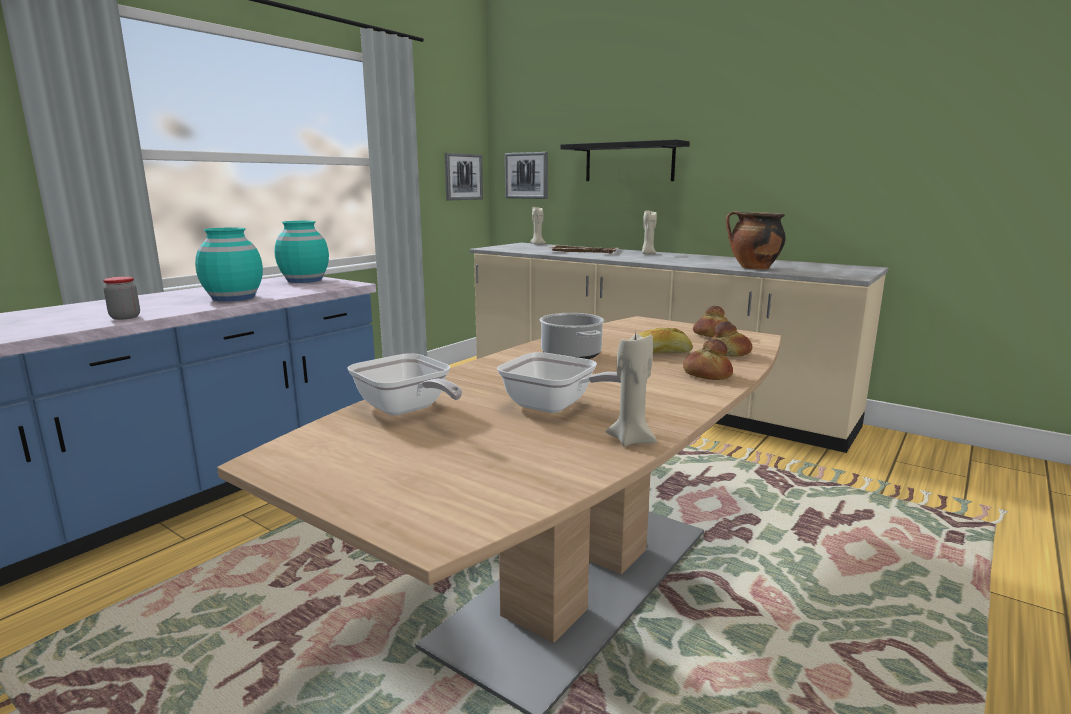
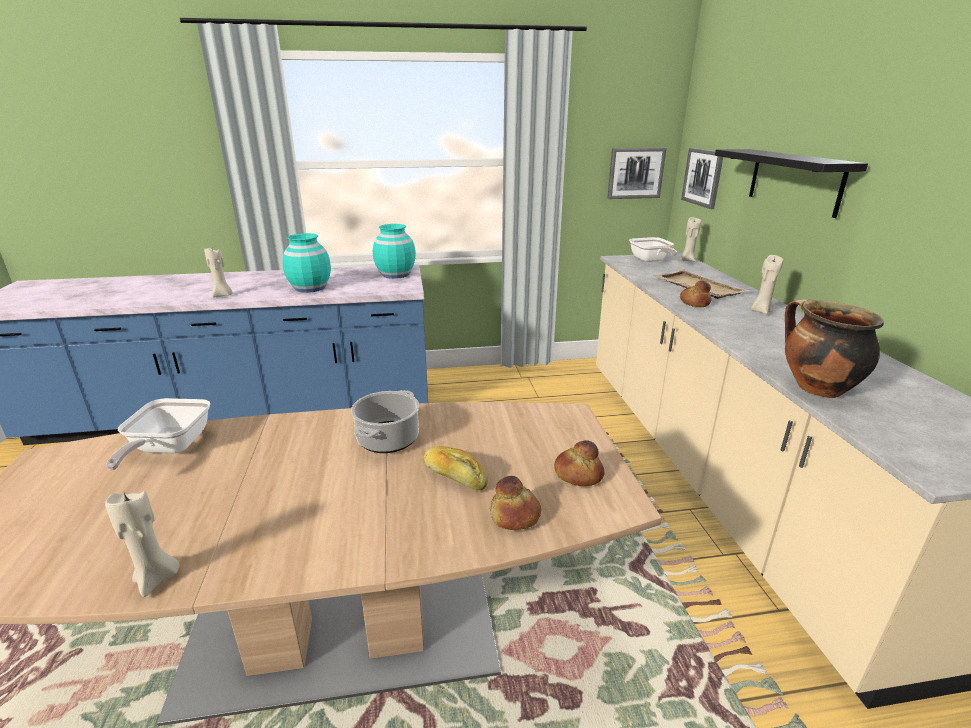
camera: 45 degrees right, 10 degrees up
(125, 317) = (223, 295): jar -> beige candle
(556, 407) = (222, 502): frying pan -> frying pan (650, 261)
(707, 374) = (409, 535): bread -> bread (695, 303)

